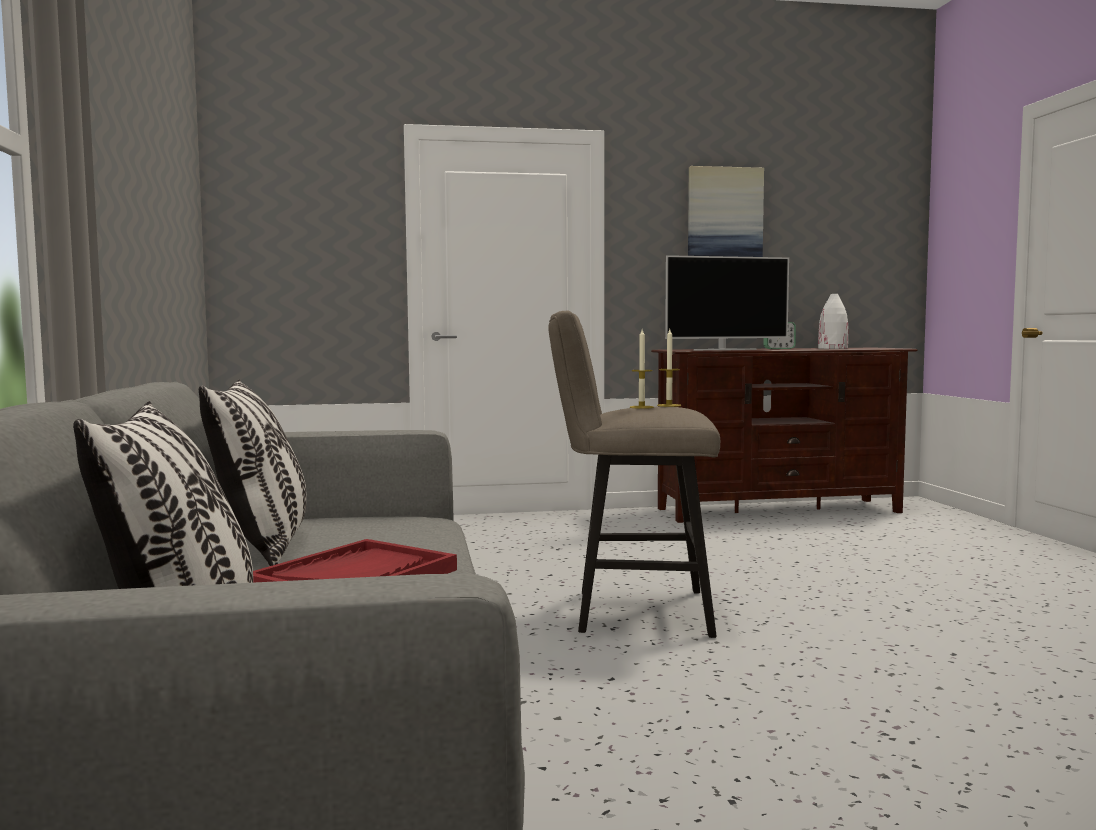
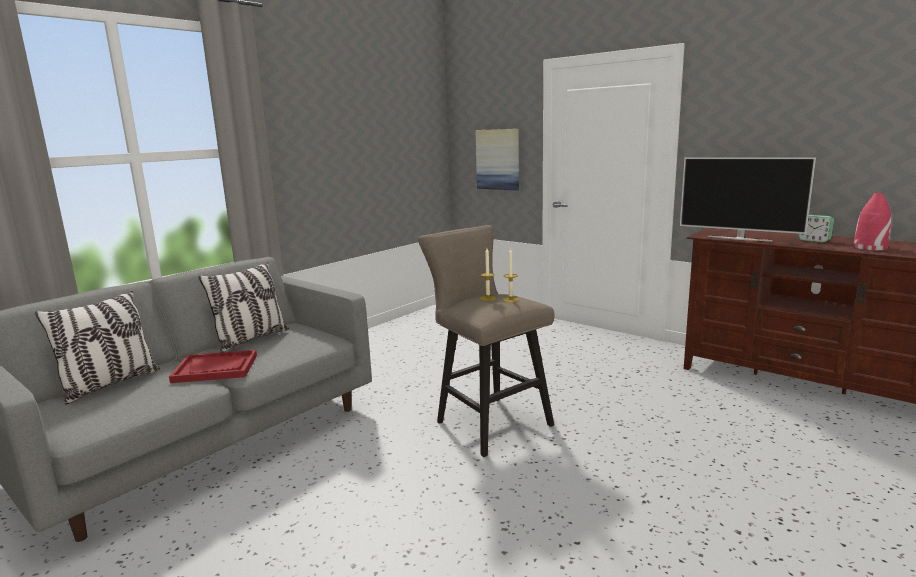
camera: 50 degrees right, 10 degrees up
(724, 213) = (795, 106): picture -> picture (498, 159)
(832, 348) = (869, 247): white vase -> red vase

